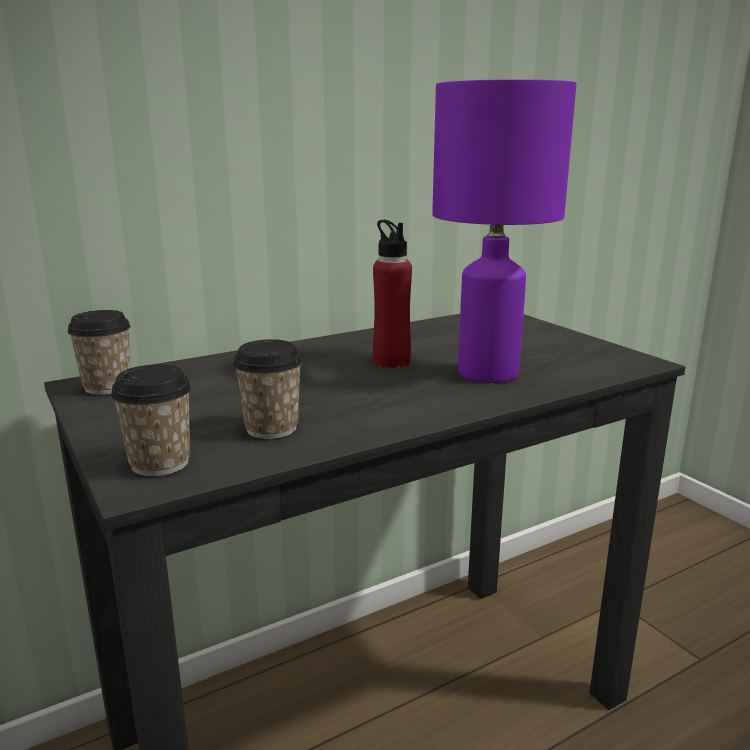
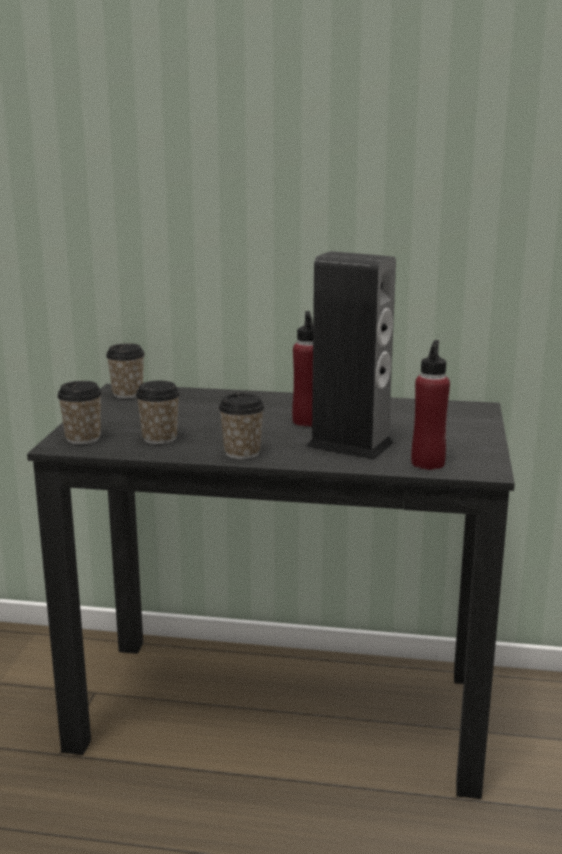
camera: 40 degrees right, 0 degrees up
(407, 414) = (242, 453): none -> cup
(486, 372) = (350, 444): purple table lamp -> speaker
(589, 369) = (428, 463): none -> red bottle

